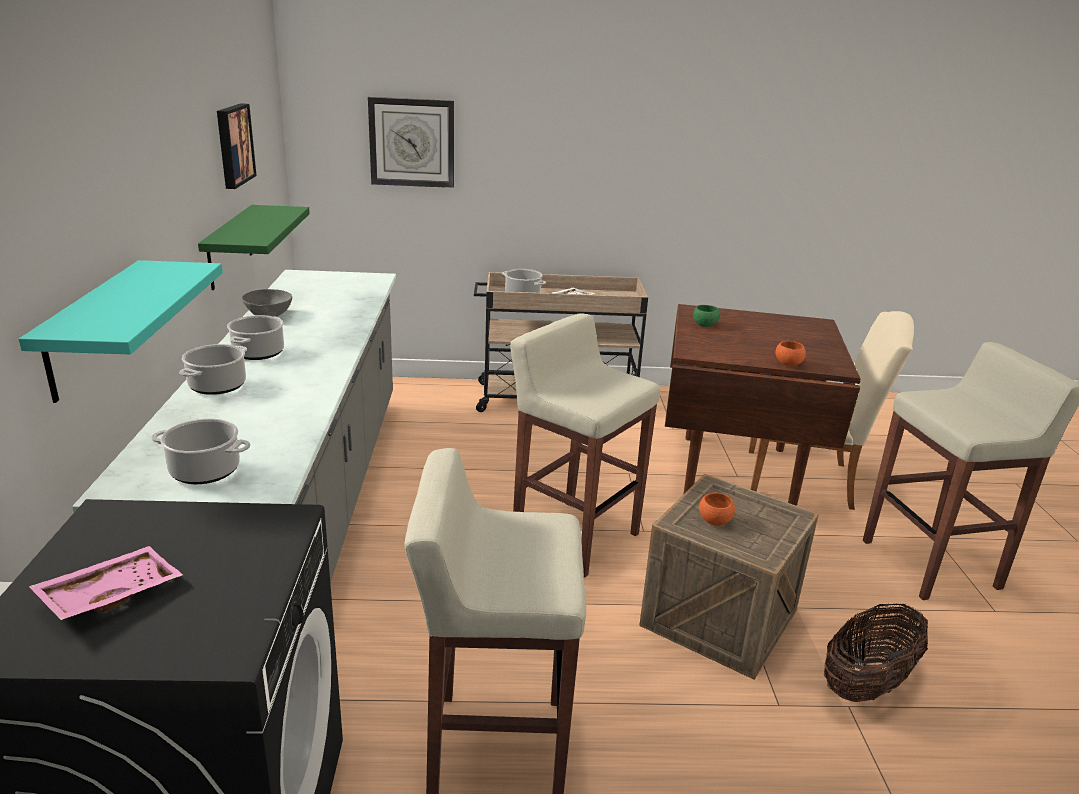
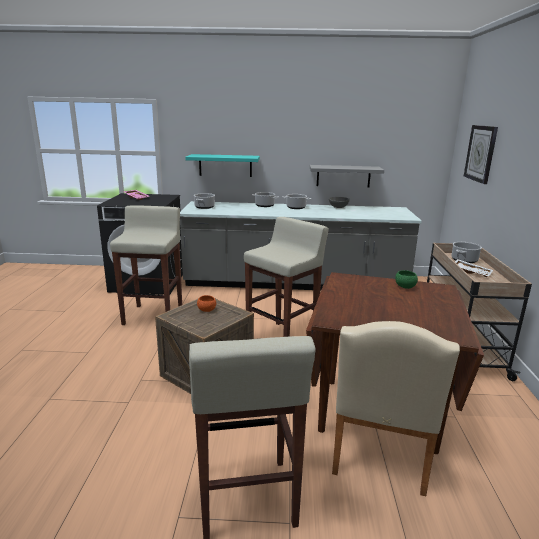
camera: 95 degrees right, 5 degrees down
(229, 246) = (343, 176): green shelf -> grey shelf
(233, 145) = (366, 136): picture -> none
(788, 364) = (332, 303): orange bowl -> none
(866, 683) = (139, 413): basket -> none

